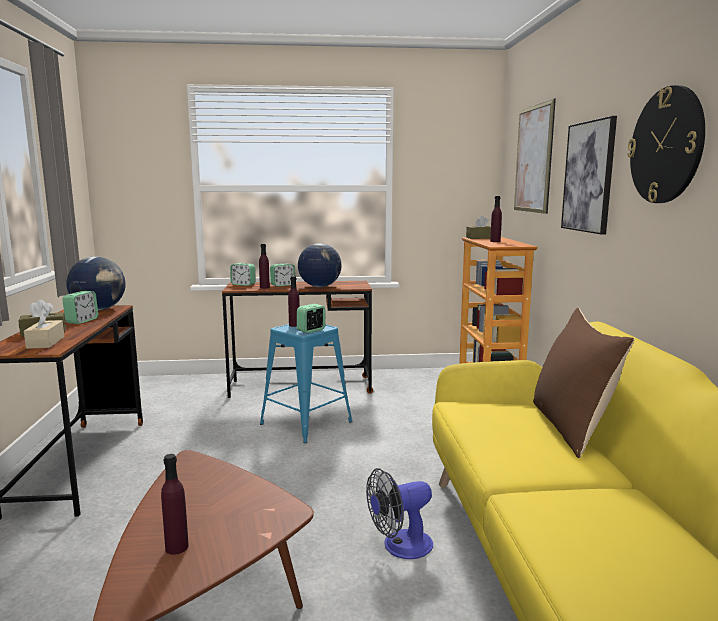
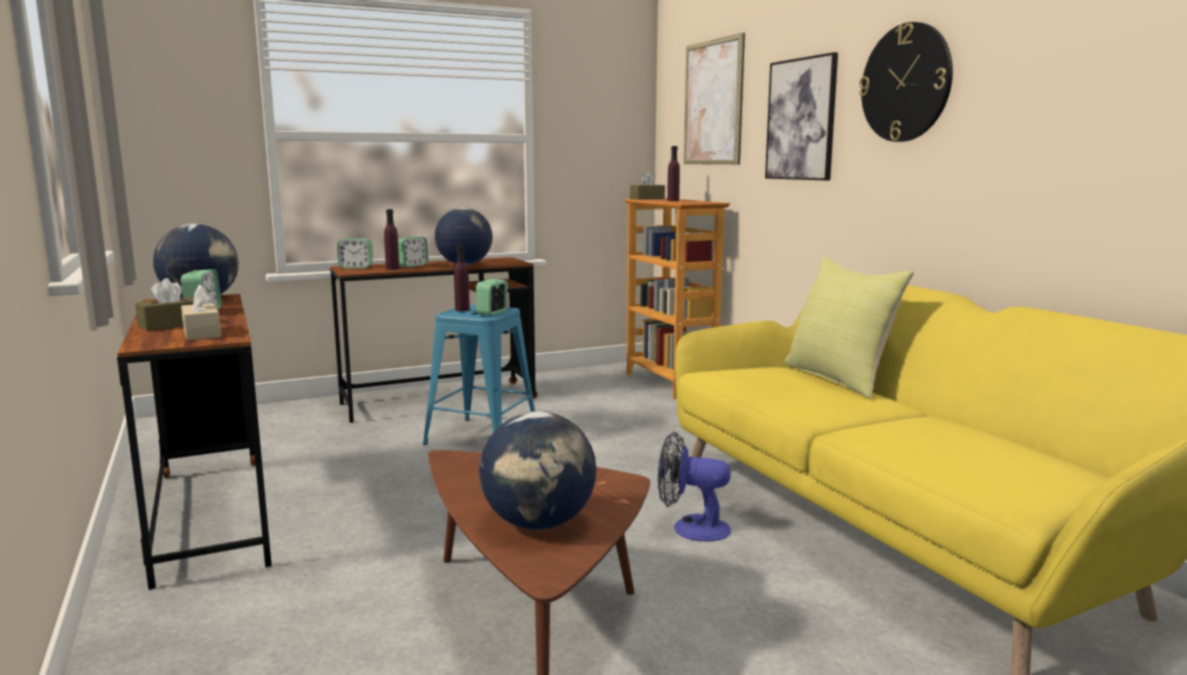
camera: 20 degrees left, 0 degrees up
(177, 547) = (538, 524): purple bottle -> globe
(400, 546) = (691, 528): fan -> fan turned 60 degrees clockwise
(572, 428) = (840, 379): brown pillow -> yellow pillow

